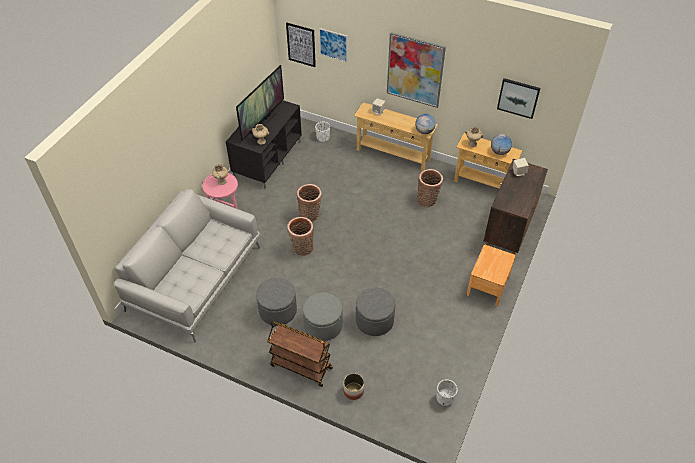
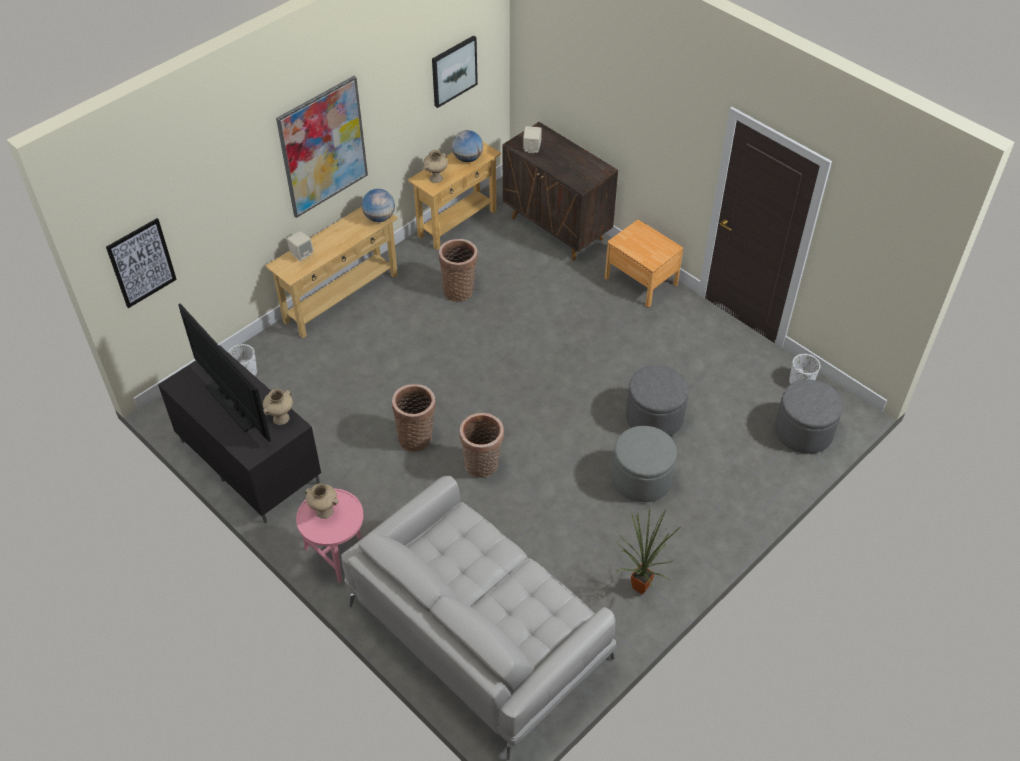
camera: 70 degrees left, 0 degrees up
(246, 342) = (638, 585): none -> potted plant
(278, 310) = (593, 529): grey ottoman -> grey ottoman (803, 431)
(300, 367) = (705, 525): brown cart -> none
(333, 45) = (195, 215): picture -> none
(353, 391) = (764, 474): planter -> none

